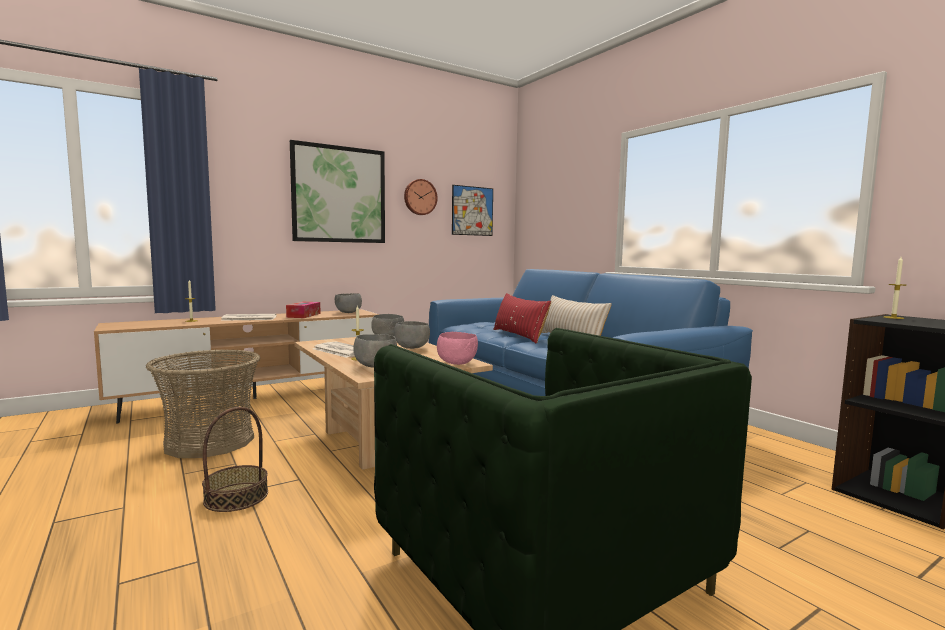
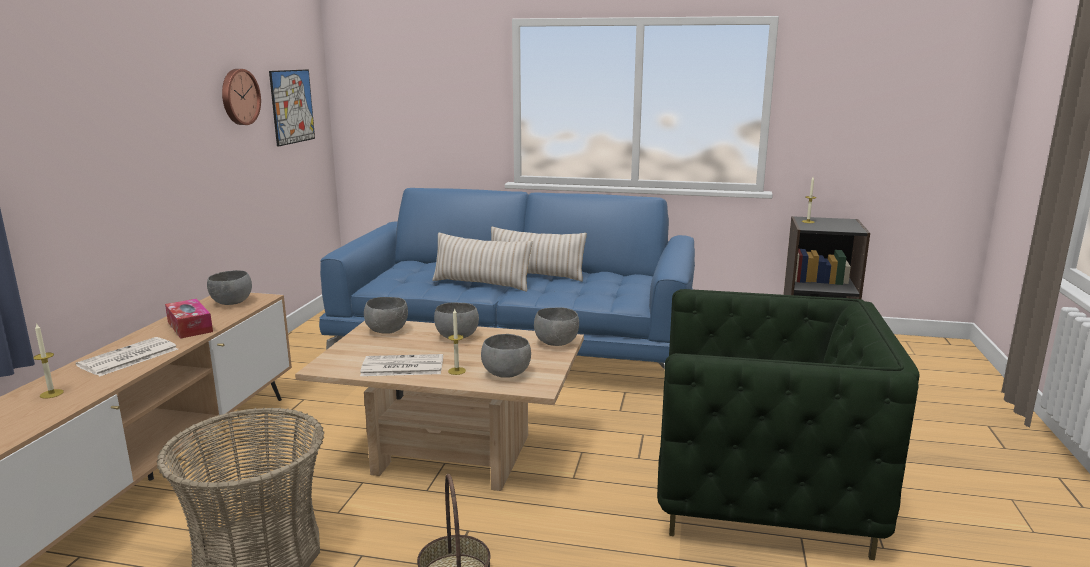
camera: 45 degrees left, 10 degrees up
(339, 194) = (148, 111): picture -> none
(457, 363) = (556, 343): pink bowl -> grey bowl
(519, 335) = (481, 283): red pillow -> beige pillow

